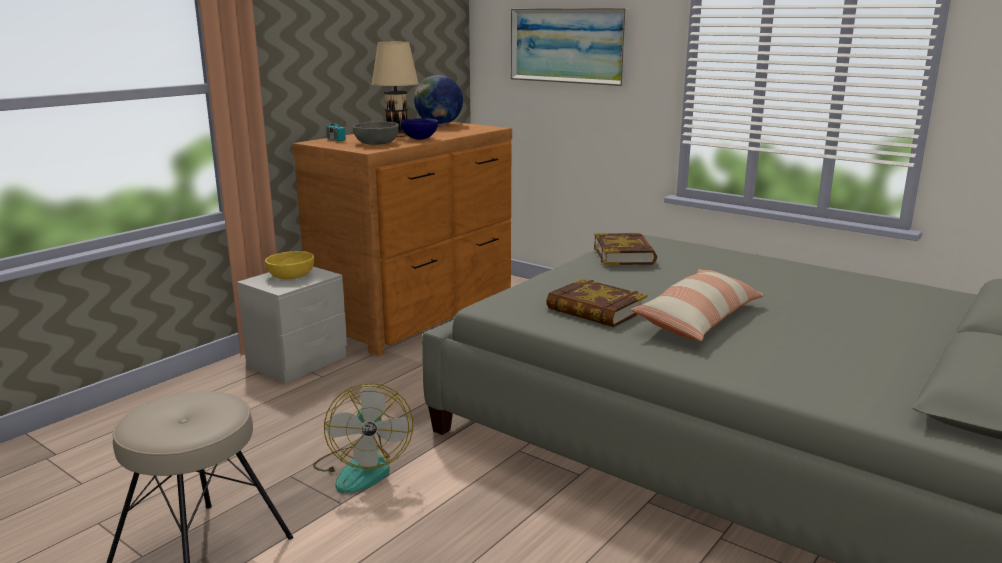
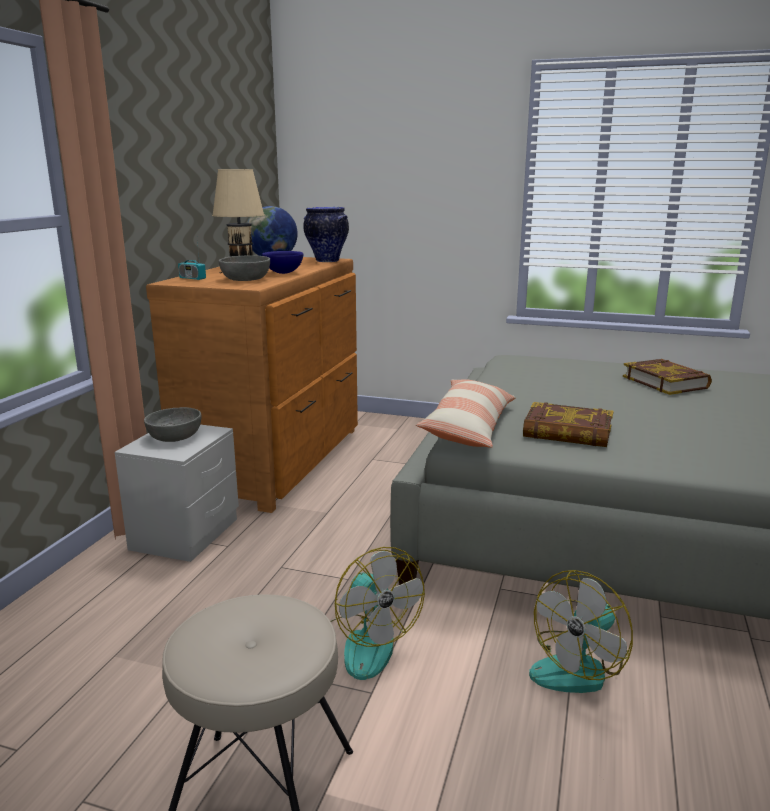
camera: 20 degrees left, 0 degrees up
(290, 275) = (174, 436): yellow bowl -> grey bowl
(482, 129) = (326, 261): none -> vase
(527, 524) = (578, 667): none -> fan
(567, 45) = (394, 174): picture -> none
(624, 255) = (522, 375): book -> book (665, 382)
(698, 319) = (666, 429): pillow -> pillow (469, 427)

